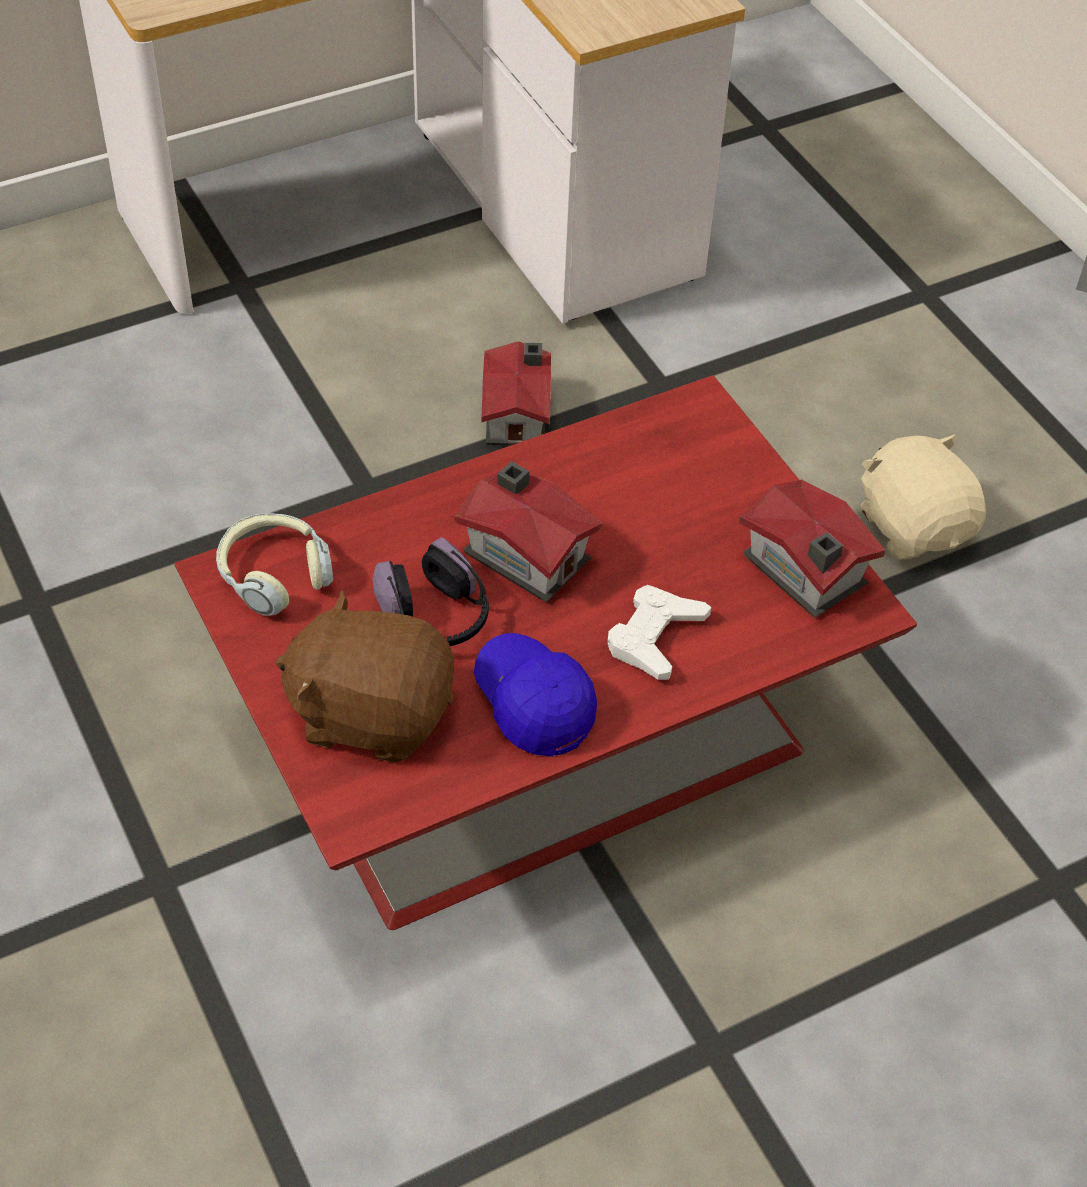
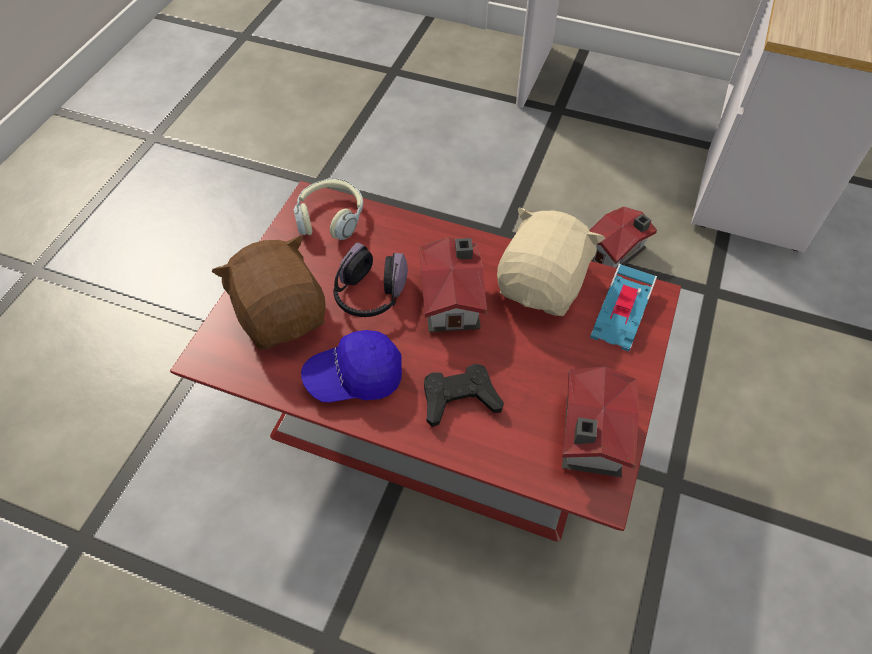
camera: 50 degrees right, 5 degrees up
(533, 704) = (355, 377): blue cap -> blue cap turned 120 degrees counterclockwise
(655, 637) = (459, 398): white game controller -> black game controller
(694, 440) = (621, 312): none -> toy car
(914, 526) = (777, 478): beige plush toy -> beige plush toy (543, 285)

